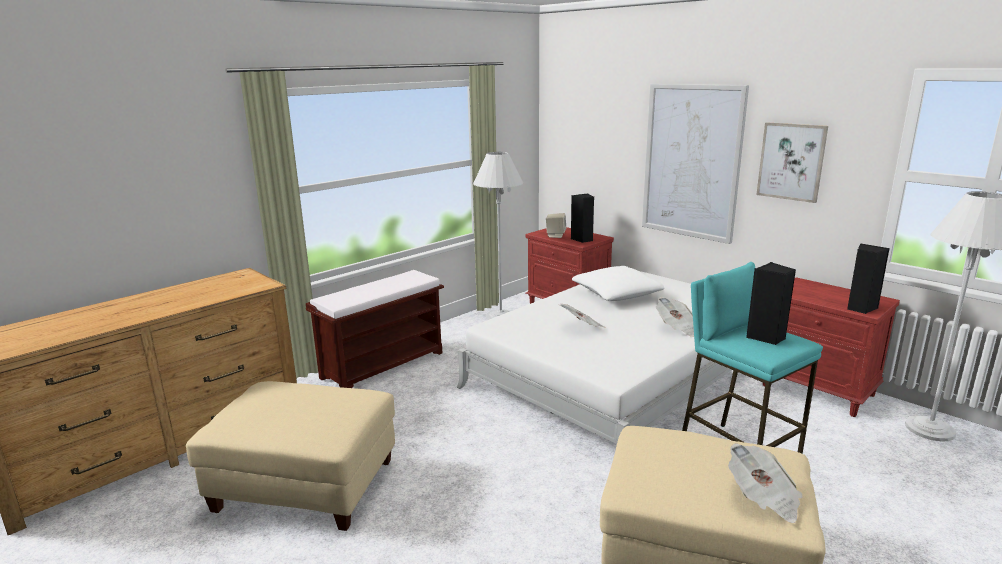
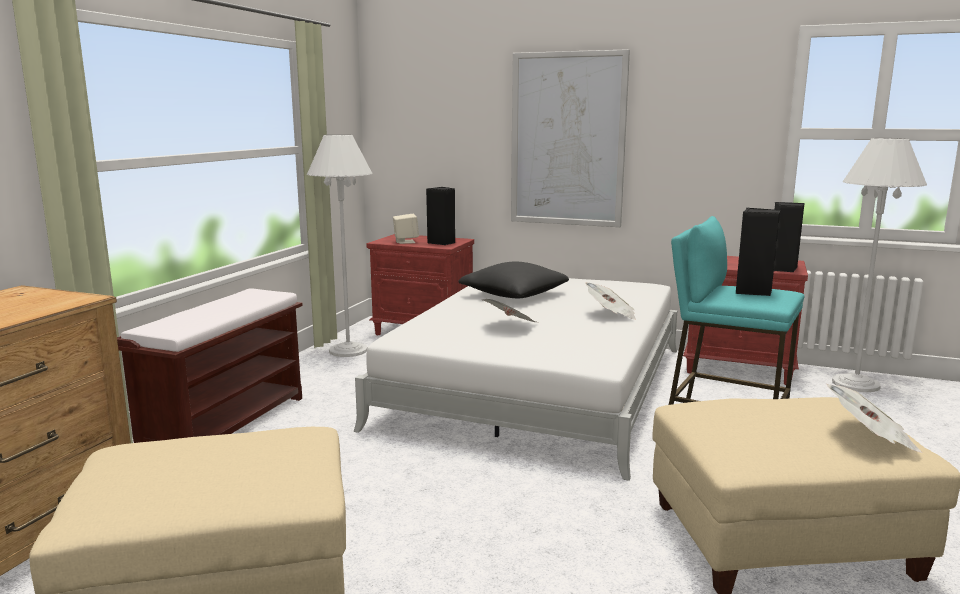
camera: 25 degrees left, 5 degrees down
(616, 295) = (514, 294): white pillow -> black pillow
(791, 161) = (681, 129): picture -> none

